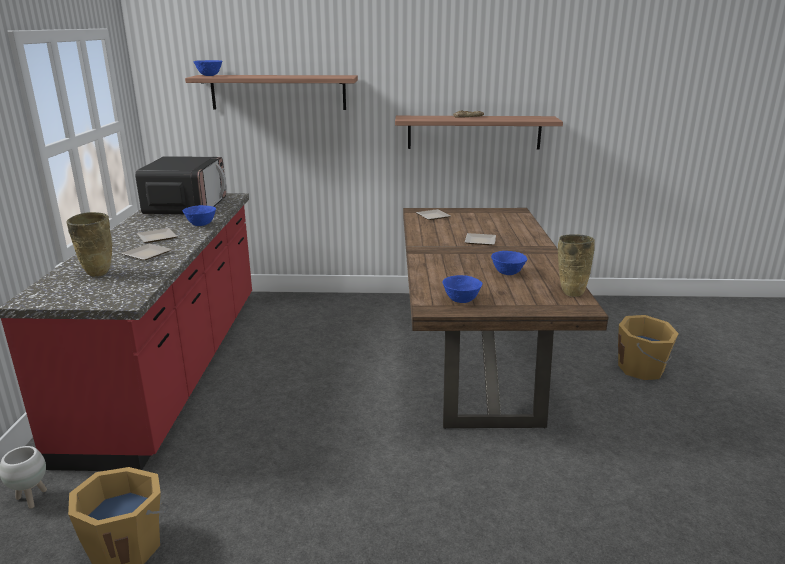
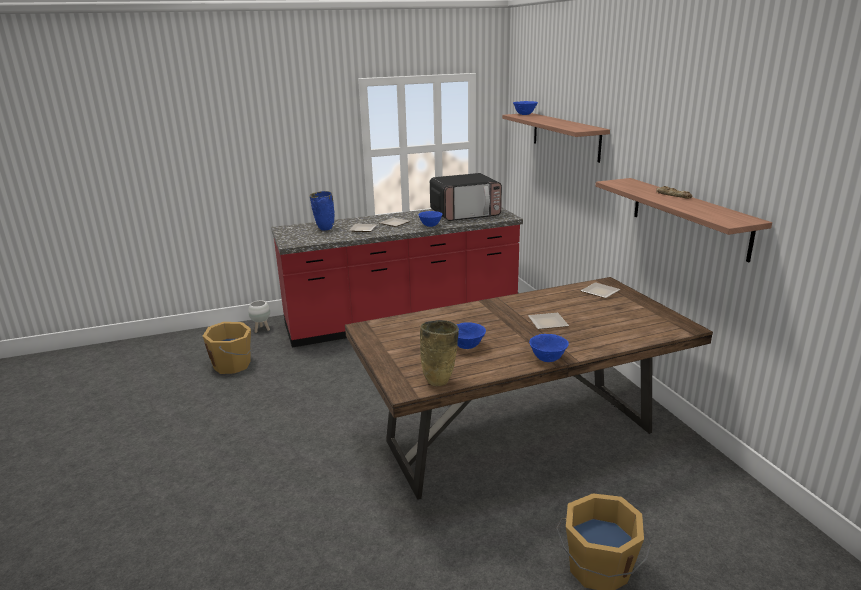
camera: 70 degrees right, 0 degrees up
(98, 274) = (324, 229): beige vase -> blue vase
(461, 300) = (386, 336): blue bowl -> blue bowl (548, 359)

